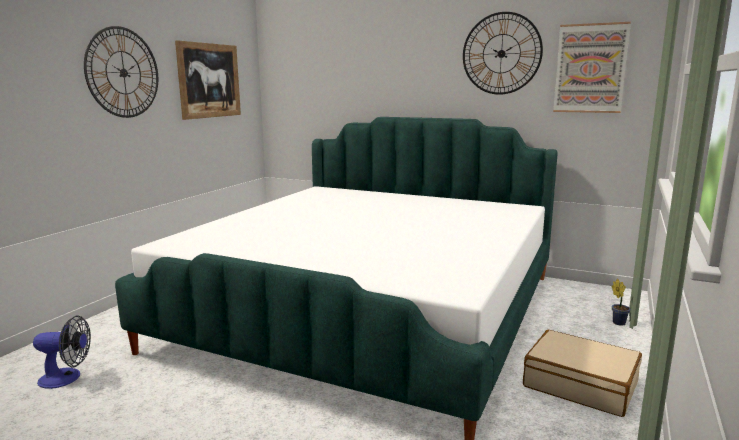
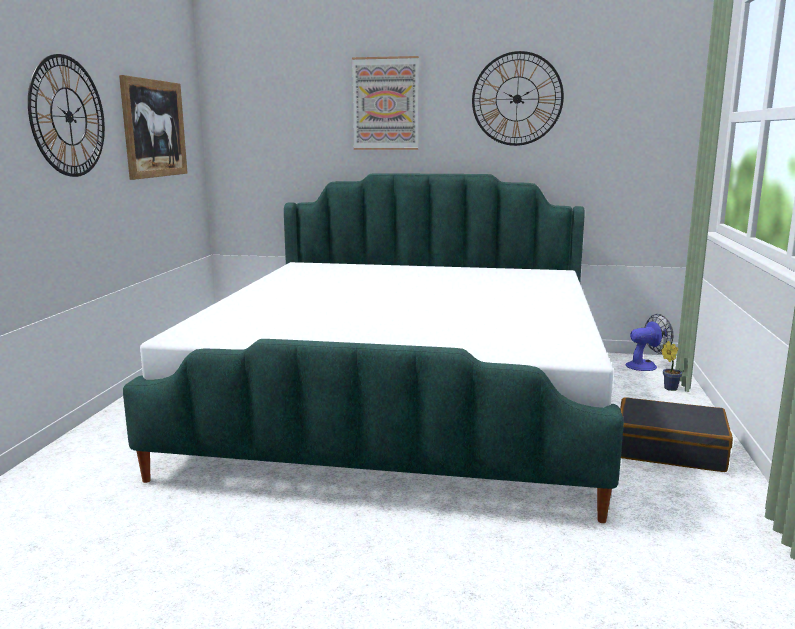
camera: 15 degrees left, 0 degrees up
(67, 378) = (74, 519): fan -> fan (646, 365)
(580, 384) = (669, 449): beige suitcase -> black suitcase
(590, 68) = (615, 116): picture -> picture (385, 104)

